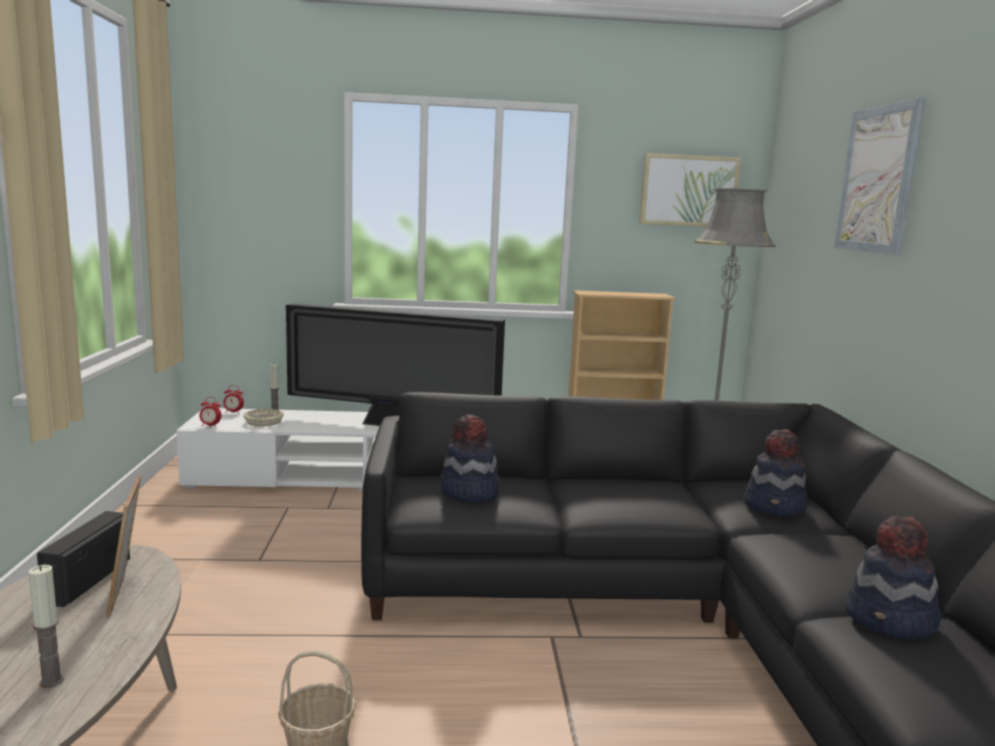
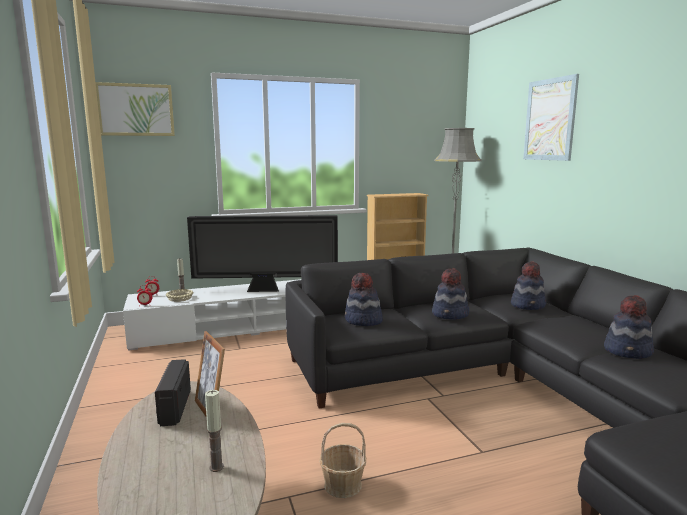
camera: 15 degrees left, 0 degrees up
(620, 503) = (450, 315): none -> hat
(688, 191) = (424, 130): picture -> picture (136, 110)

